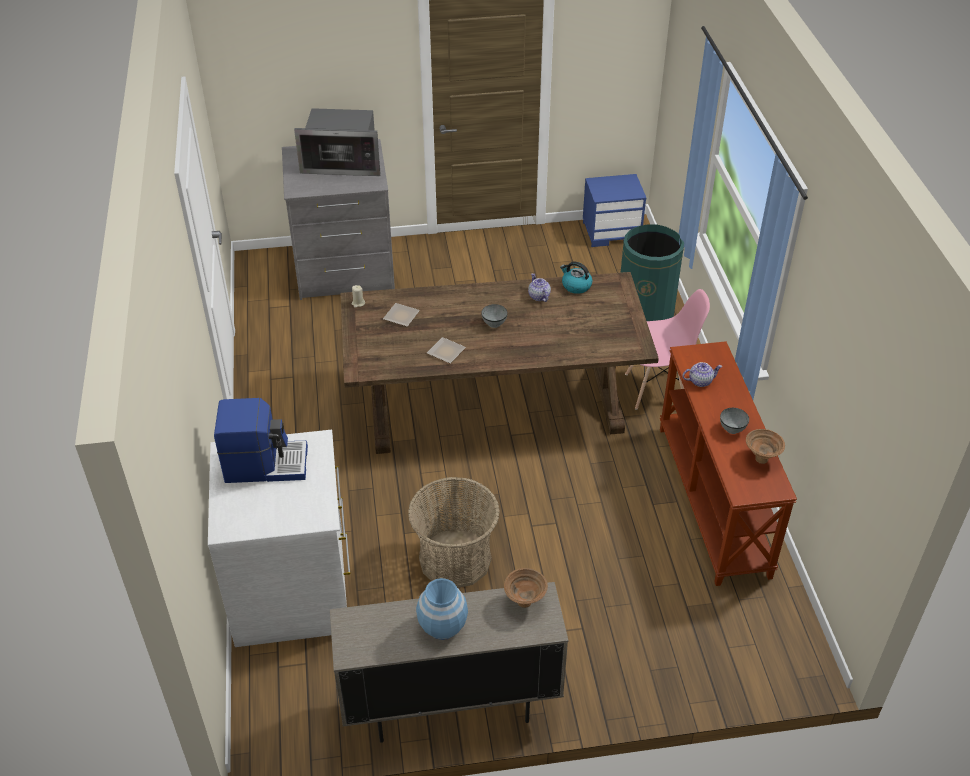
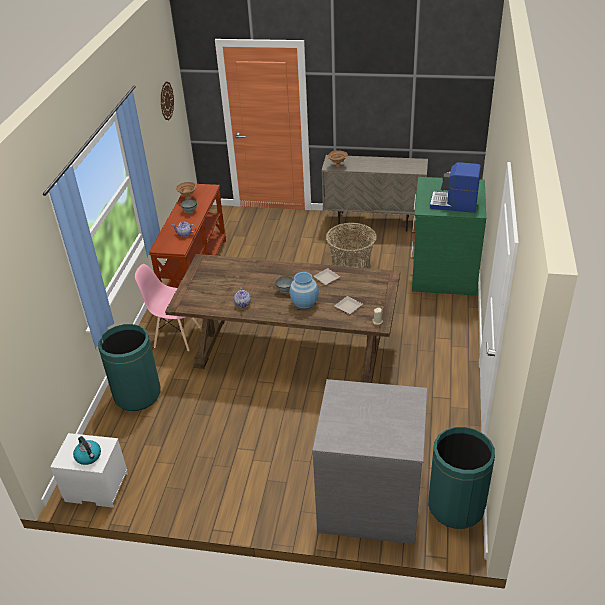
camera: 160 degrees left, 5 degrees down
(260, 280) = (456, 506): none -> green trash can
(293, 589) = (443, 272): white dresser -> green dresser
(343, 163) = (361, 421): microwave -> none
(442, 626) = (377, 164): blue vase -> blue vase (304, 303)
(576, 286) = (211, 307): kettle -> kettle (89, 456)
(612, 232) = (95, 488): blue nightstand -> white nightstand
(872, 406) = (166, 101): none -> wall clock

